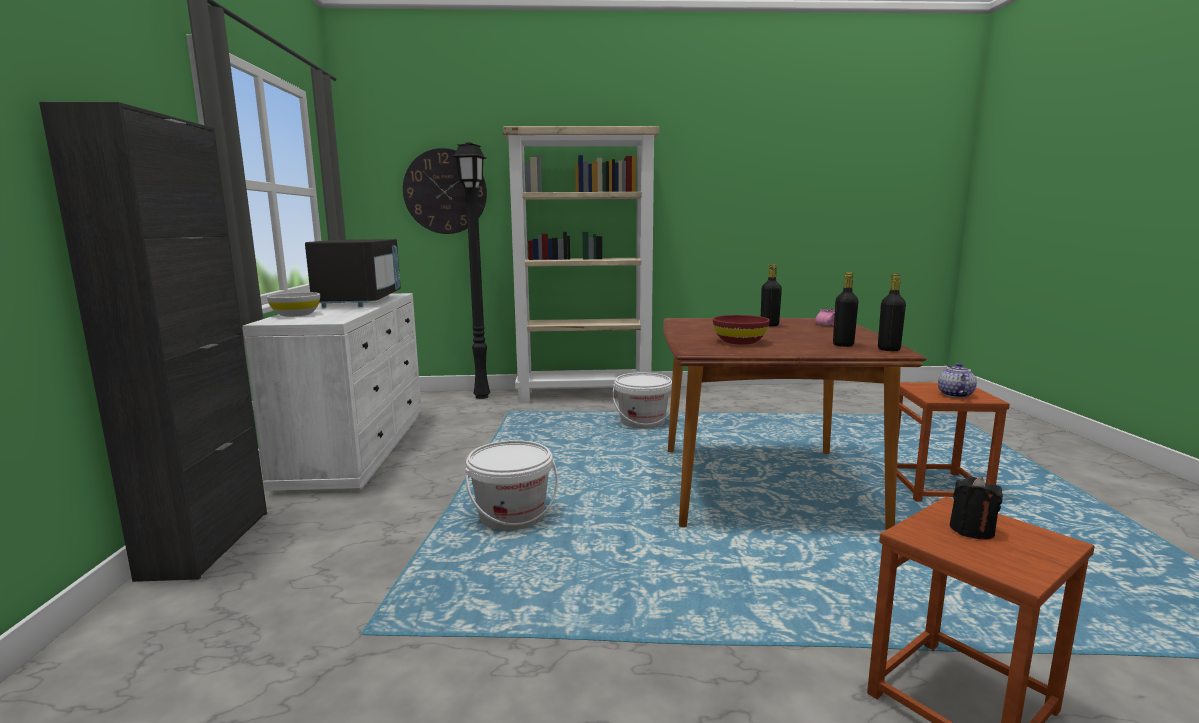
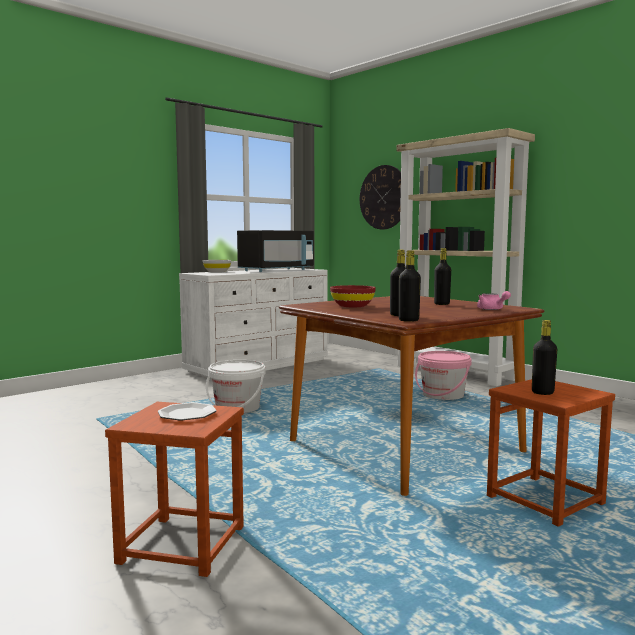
camera: 50 degrees right, 5 degrees down
(206, 544) = (131, 380): black cabinet -> none
(480, 397) = (384, 358): black floor lamp -> none
(642, 422) = (443, 395): white bucket -> pink bucket
(954, 395) = (542, 392): teapot -> black bottle
(972, 530) = (186, 414): black candle -> plate

